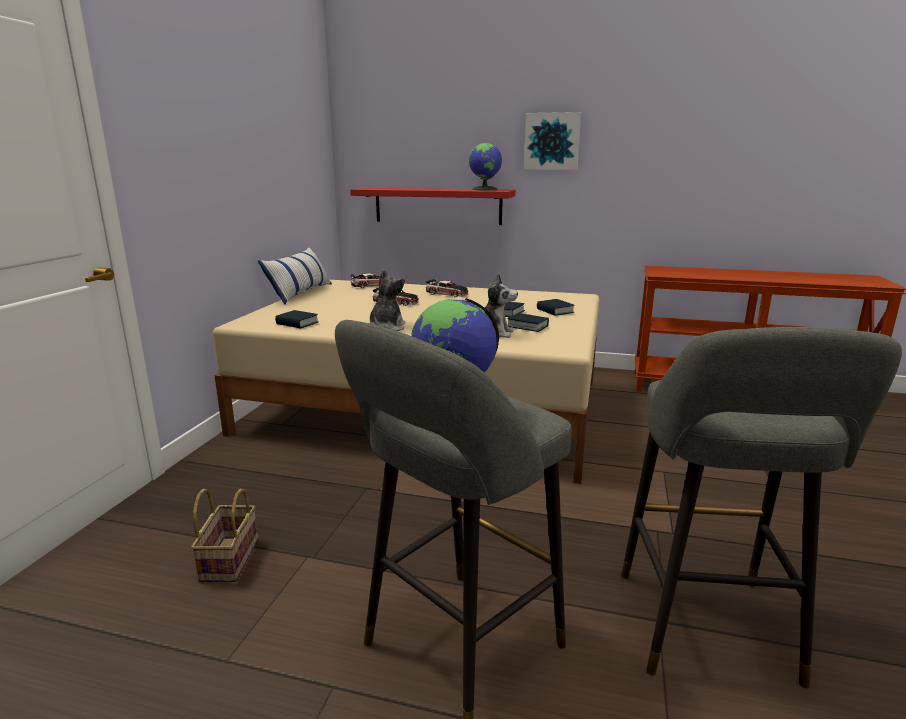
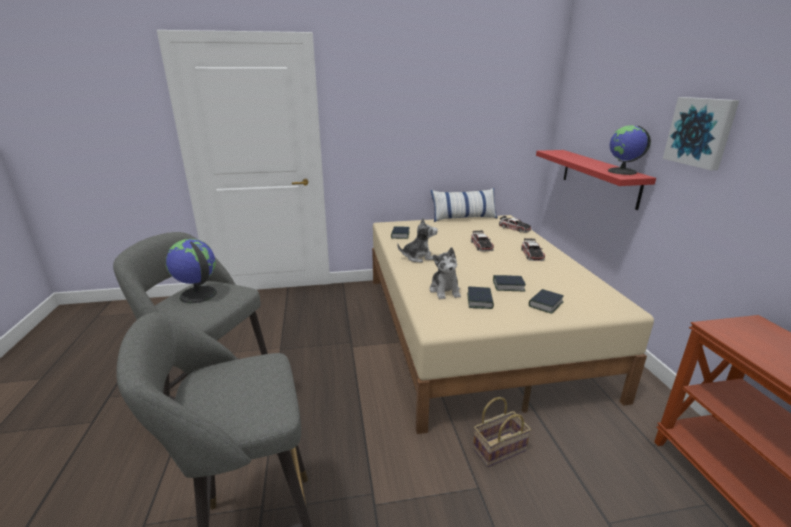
camera: 65 degrees right, 5 degrees up
(229, 558) = (271, 327): basket -> basket (499, 448)

